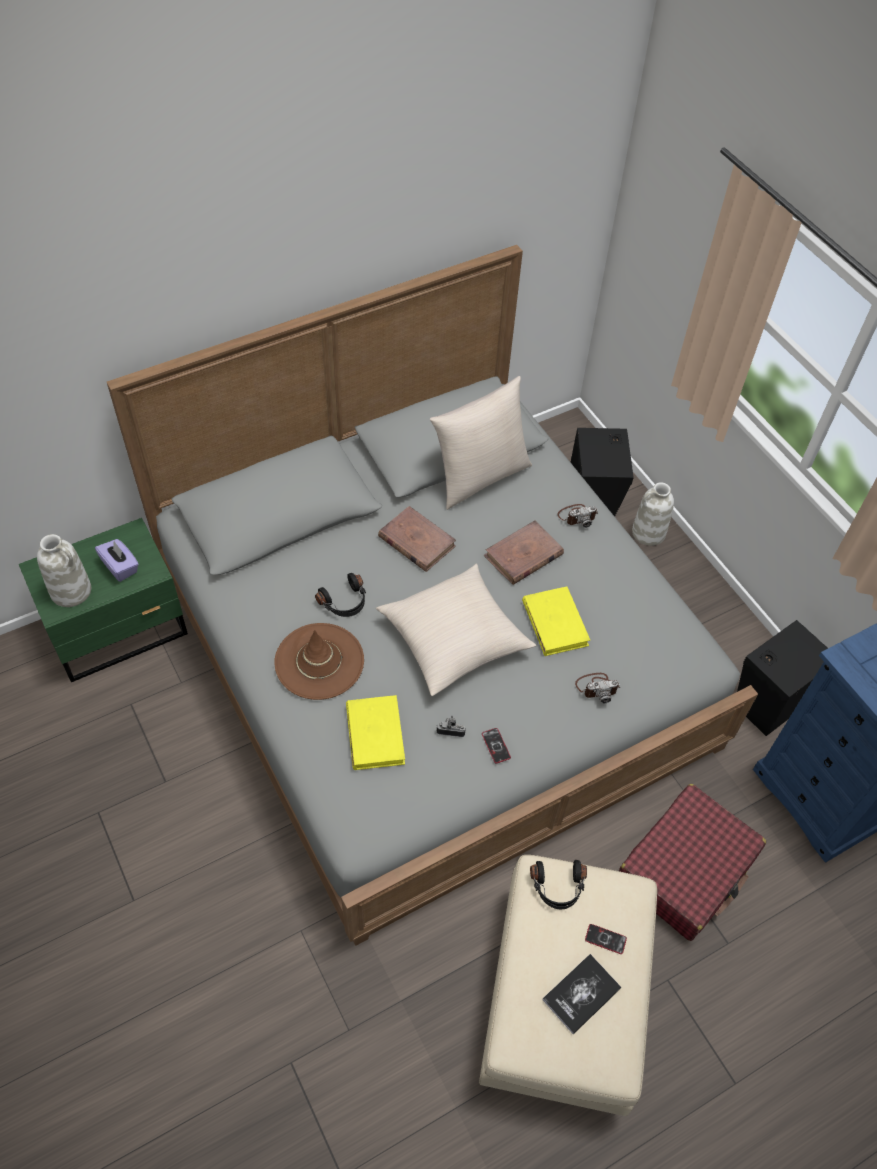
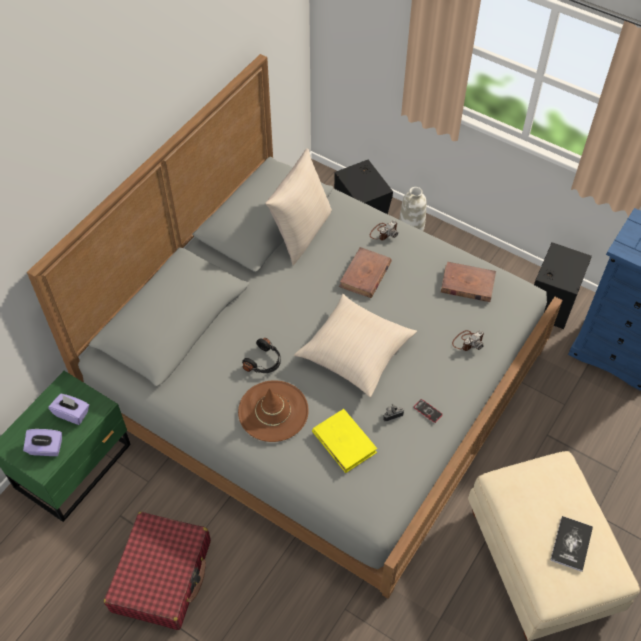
camera: 25 degrees left, 0 degrees up
(72, 591) = (46, 448): white vase -> purple tissue box
(416, 541) = (286, 297): brown book -> brown book (467, 284)
(554, 623) = (414, 311): yellow book -> none
(558, 887) = (516, 485): black headphones -> none
(605, 939) = (564, 502): phone -> none
(686, 868) = (565, 438): red suitcase -> red suitcase (162, 575)

